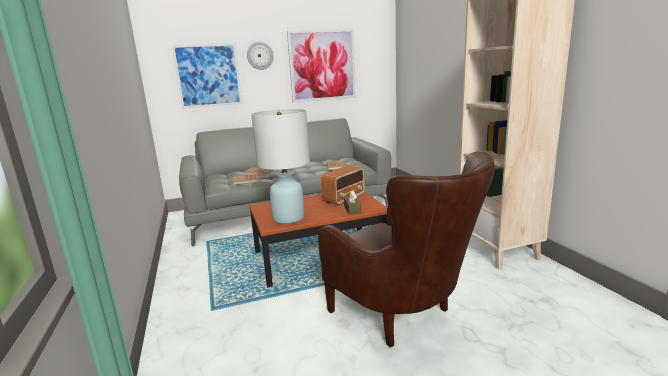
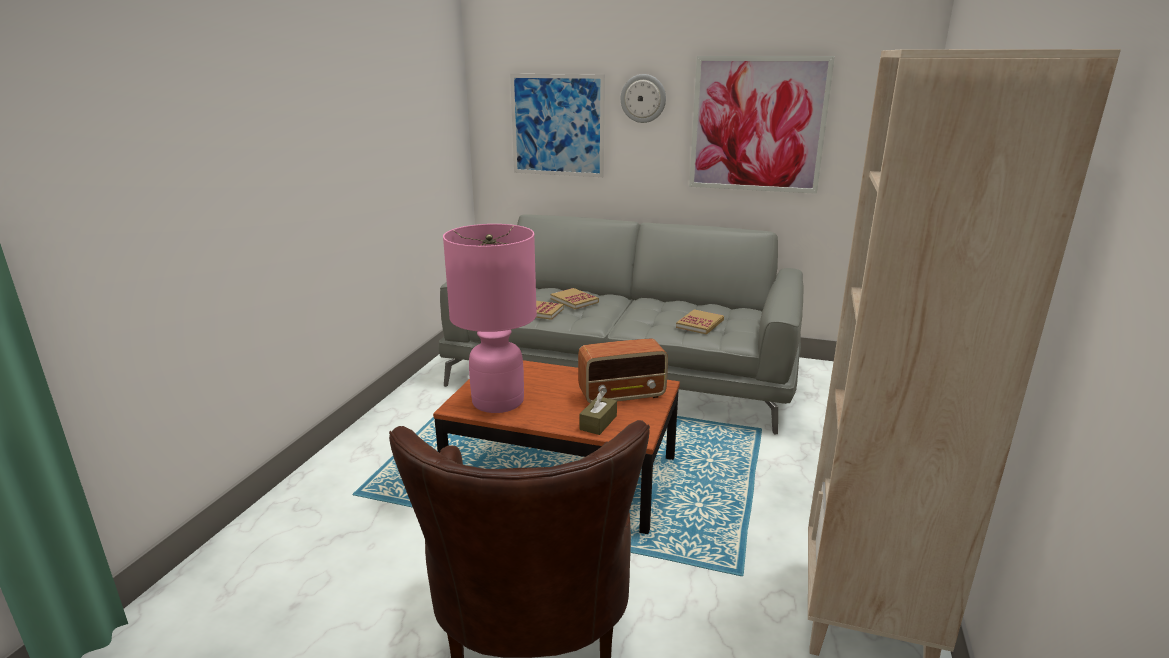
camera: 35 degrees right, 5 degrees up
(288, 218) = (497, 401): white table lamp -> pink table lamp

